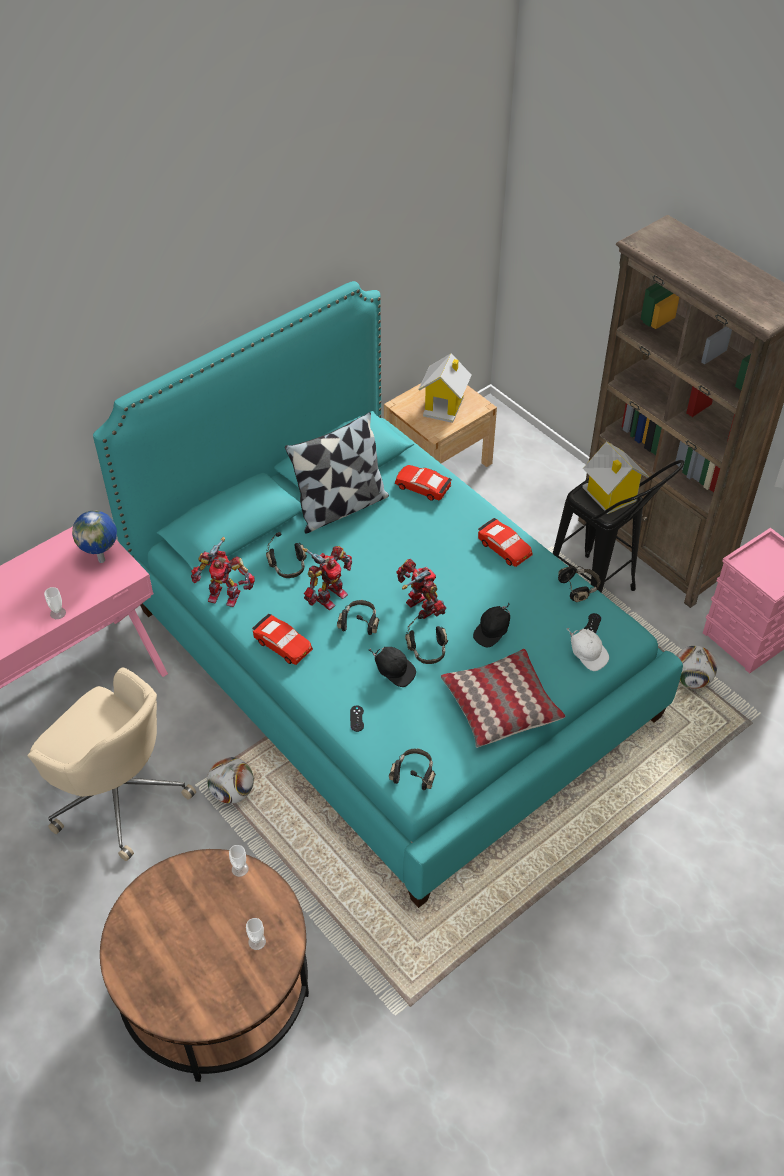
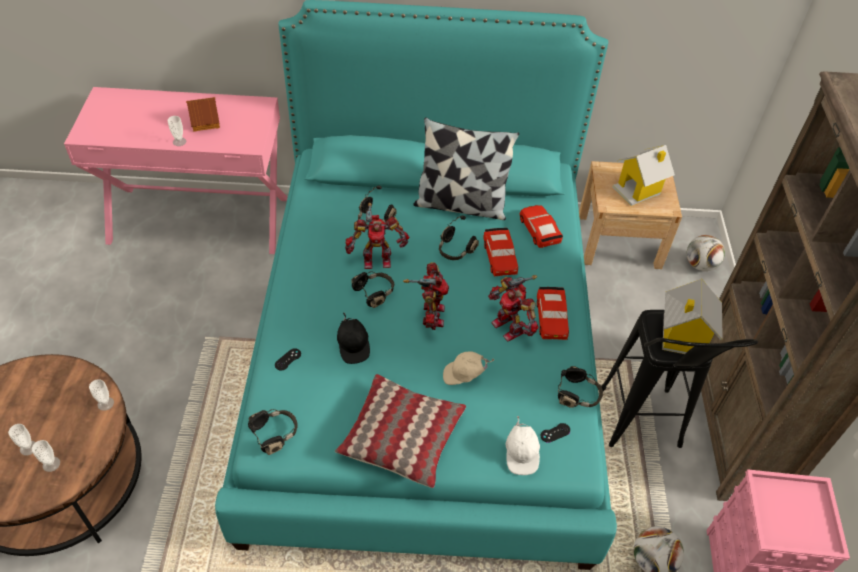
camera: 40 degrees right, 0 degrees up
(55, 580) = (204, 121): none -> toy house
(102, 560) = (246, 127): globe -> none
(118, 793) = (159, 305): beige office chair -> none
(222, 947) = (28, 448): none -> cup
(225, 594) = (310, 209): toy robot -> toy robot (510, 326)
(232, 792) = (221, 360): football -> football (700, 265)
(283, 644) = (305, 269): red toy car -> red toy car (500, 257)
(428, 651) = (397, 350): black headphones -> black headphones (455, 250)
(492, 632) = (464, 375): black cap -> beige cap

